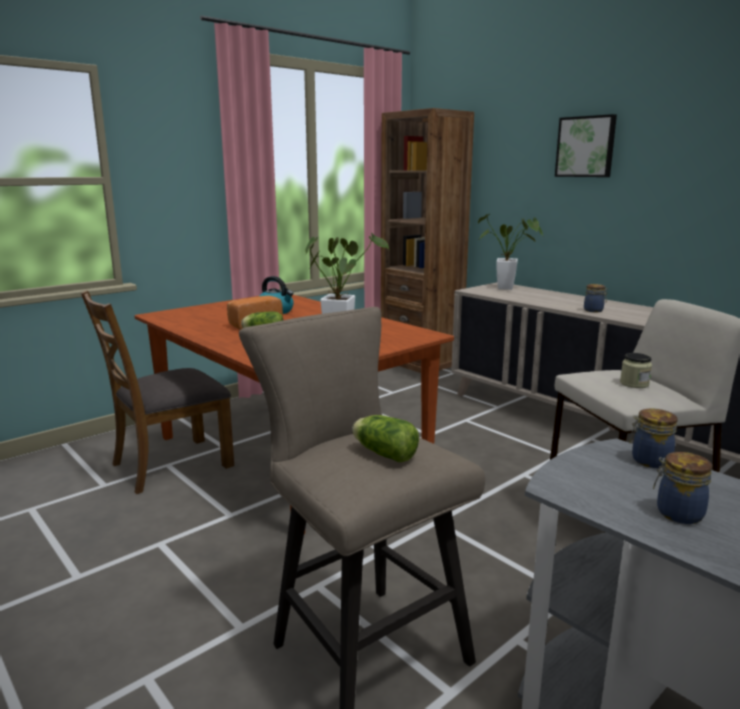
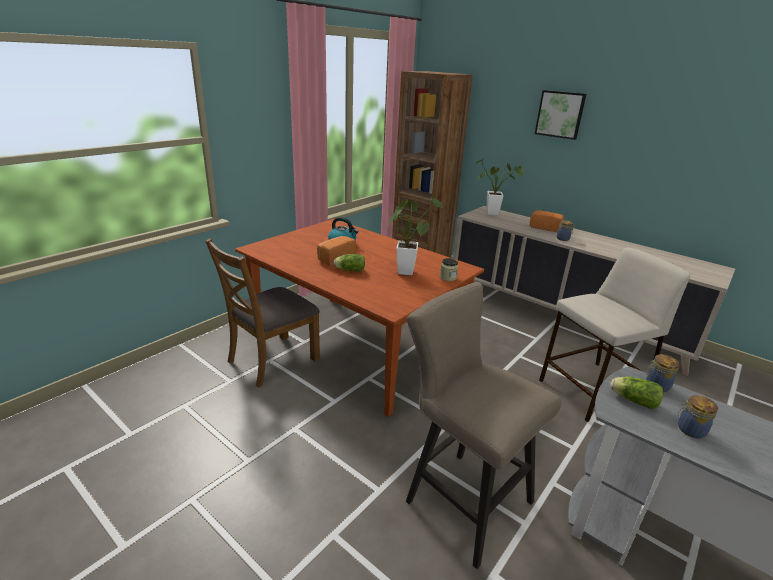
camera: 10 degrees left, 10 degrees up
(383, 453) = (502, 393): lettuce -> lettuce (632, 400)
(574, 301) = (545, 228): none -> bread
(634, 384) = (613, 309): jar -> jar (448, 277)

